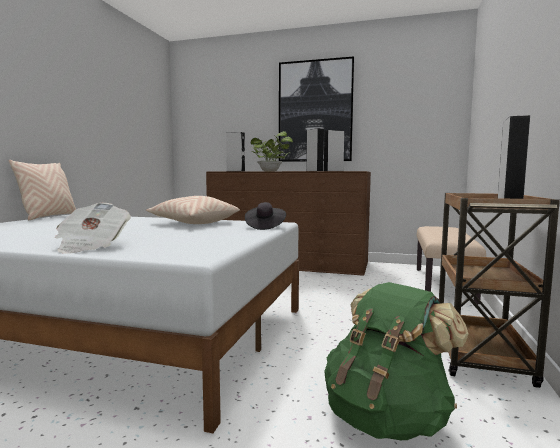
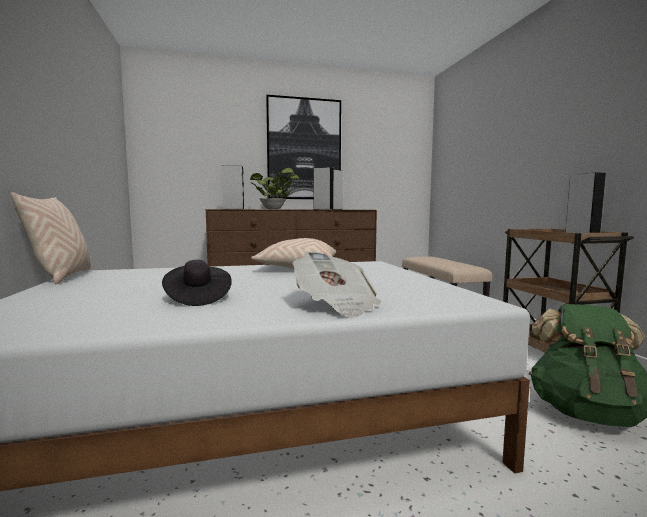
camera: 30 degrees left, 0 degrees up
(265, 227) = (382, 267): black hat -> black hat (197, 298)

